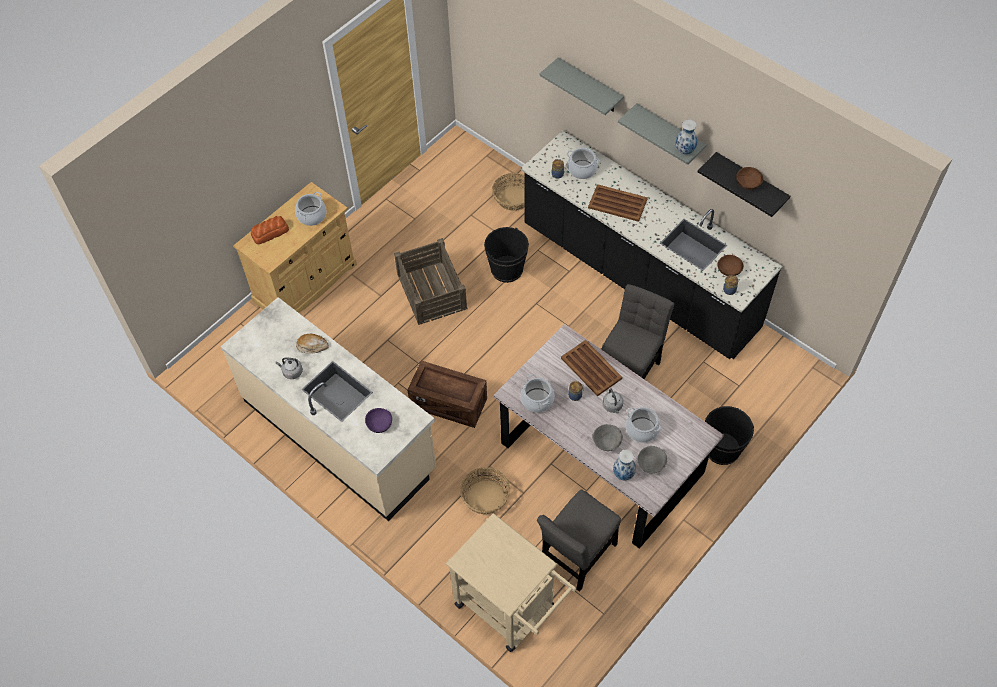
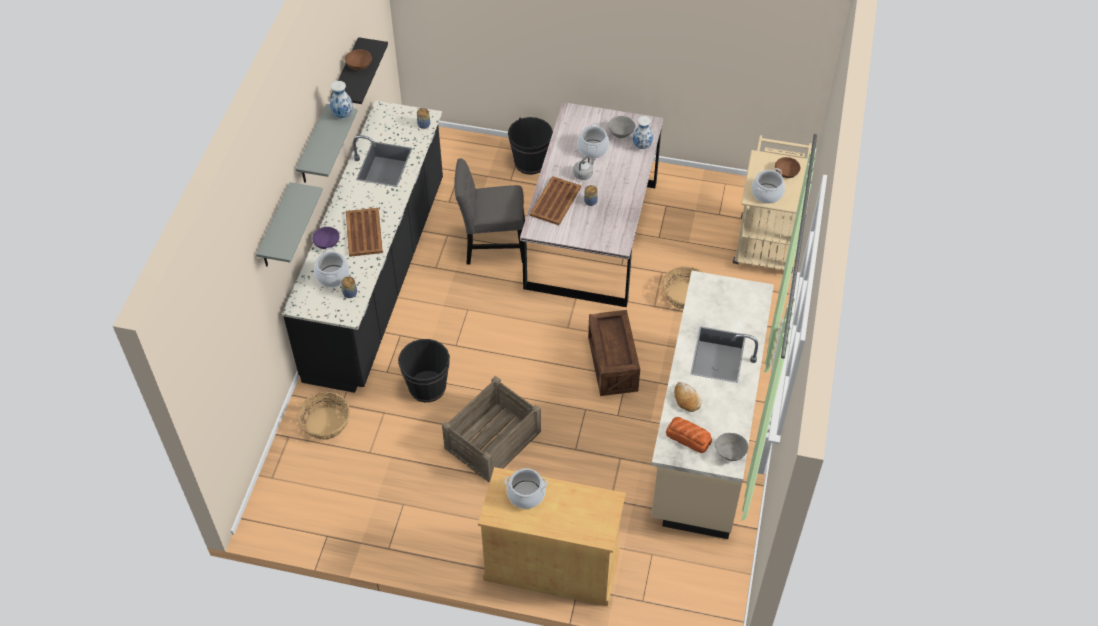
camera: 120 degrees left, 5 degrees down
(270, 232) = (573, 522): bread -> bread (688, 437)
(291, 372) = (726, 400): grey kettle -> none
(379, 424) = (727, 305): purple bowl -> purple bowl (327, 243)
(537, 400) = (613, 224): cooking pot -> cooking pot (767, 193)
(577, 556) = (691, 216): grey chair -> none
(607, 443) = (621, 165): grey bowl -> grey bowl (730, 453)
(729, 270) = (401, 131): brown bowl -> brown bowl (786, 172)

